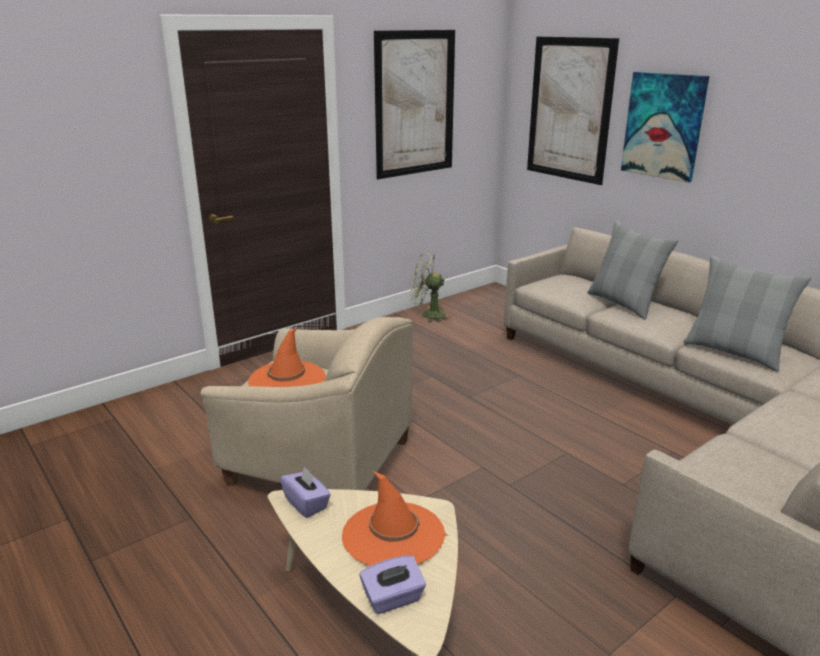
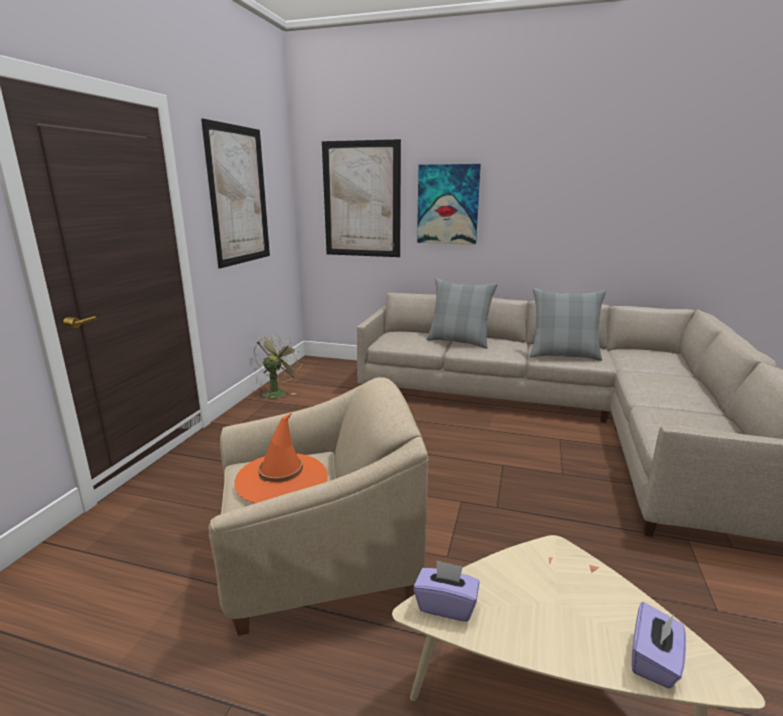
camera: 35 degrees left, 5 degrees down
(393, 535) = (561, 592): orange hat -> none
(428, 315) = (277, 392): green fan -> green fan turned 135 degrees clockwise

